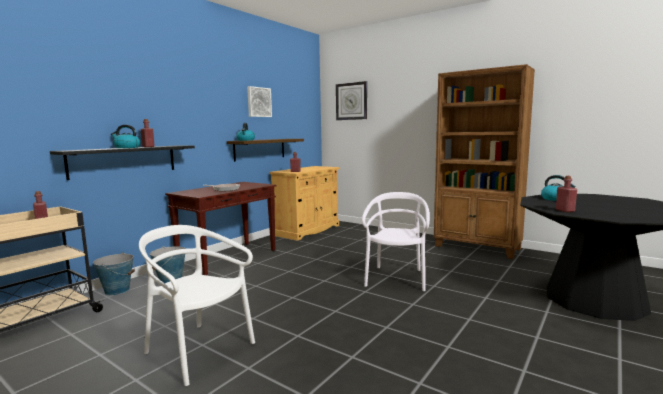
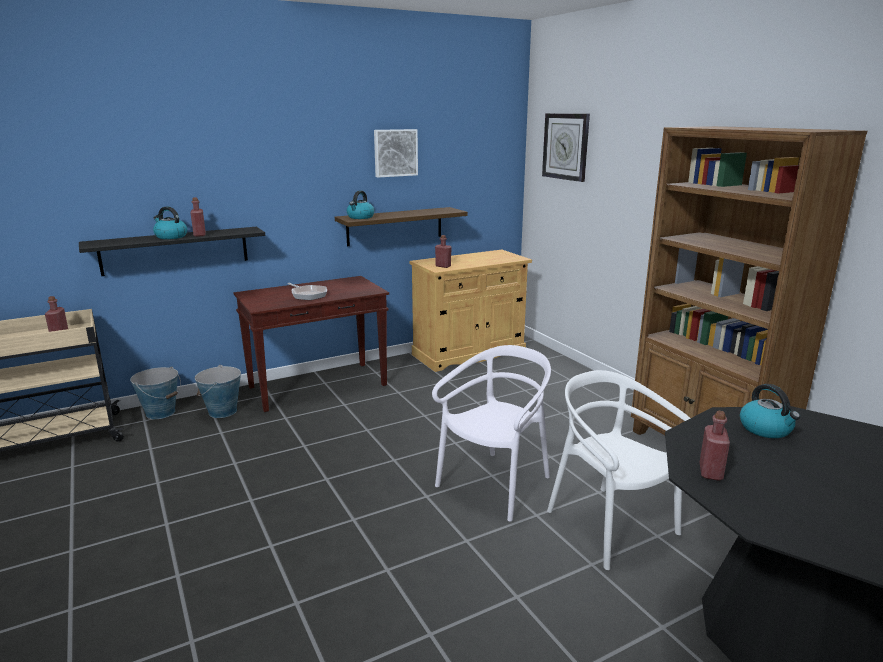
camera: 25 degrees right, 10 degrees up
(198, 350) = (155, 531): white chair -> white chair (610, 525)

